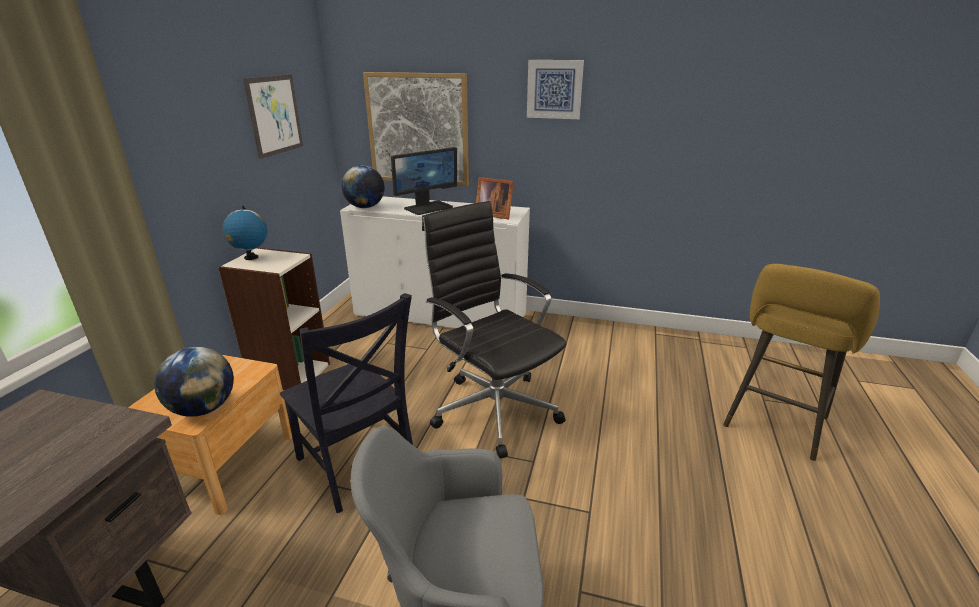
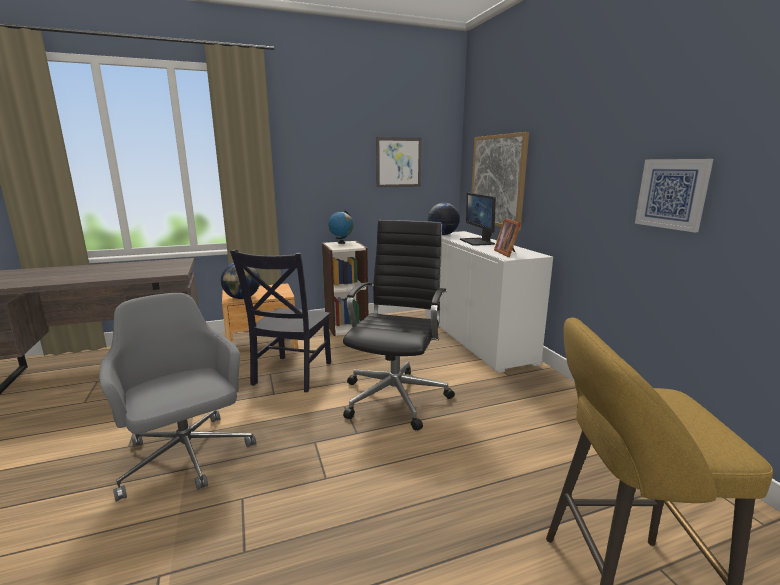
camera: 55 degrees right, 10 degrees down
(428, 207) = (477, 242): monitor -> monitor turned 60 degrees clockwise
(554, 89) = (586, 140): picture -> picture (672, 194)

